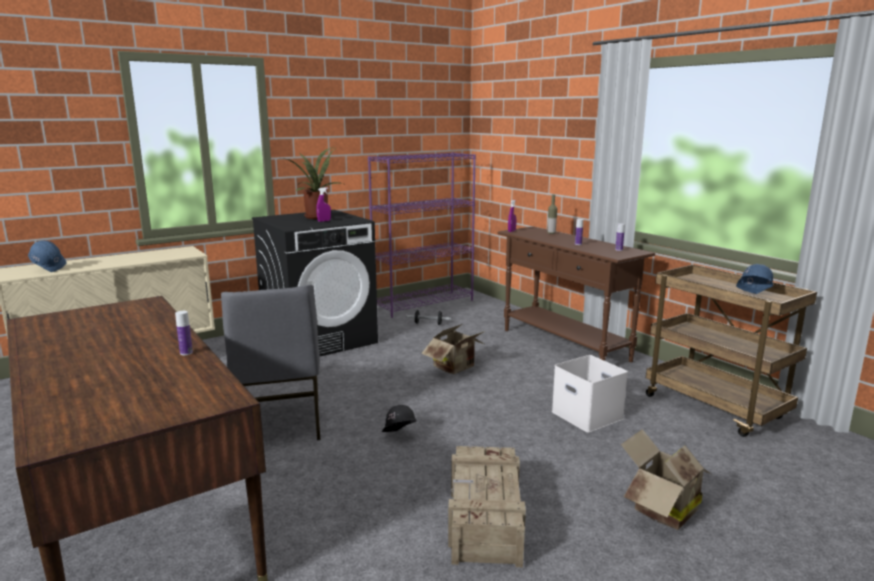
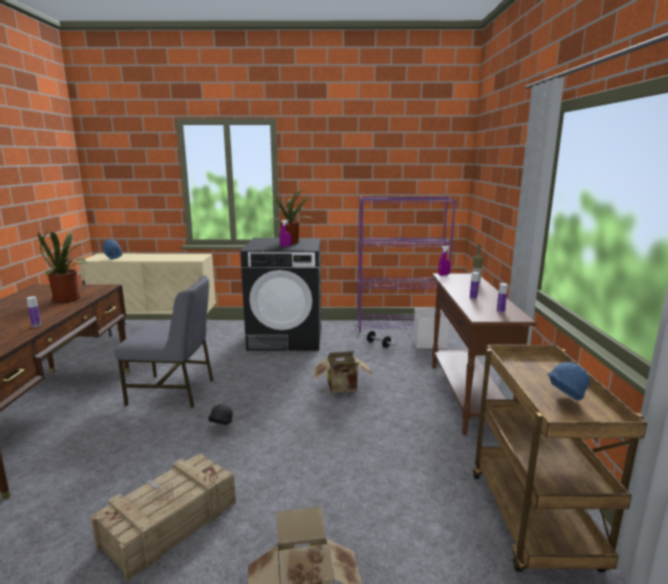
camera: 35 degrees right, 0 degrees up
(137, 322) = (70, 299): none -> potted plant
(279, 423) = (173, 392): grey chair -> grey chair turned 105 degrees counterclockwise
(588, 415) = (385, 472): white storage box -> white storage box (430, 342)

